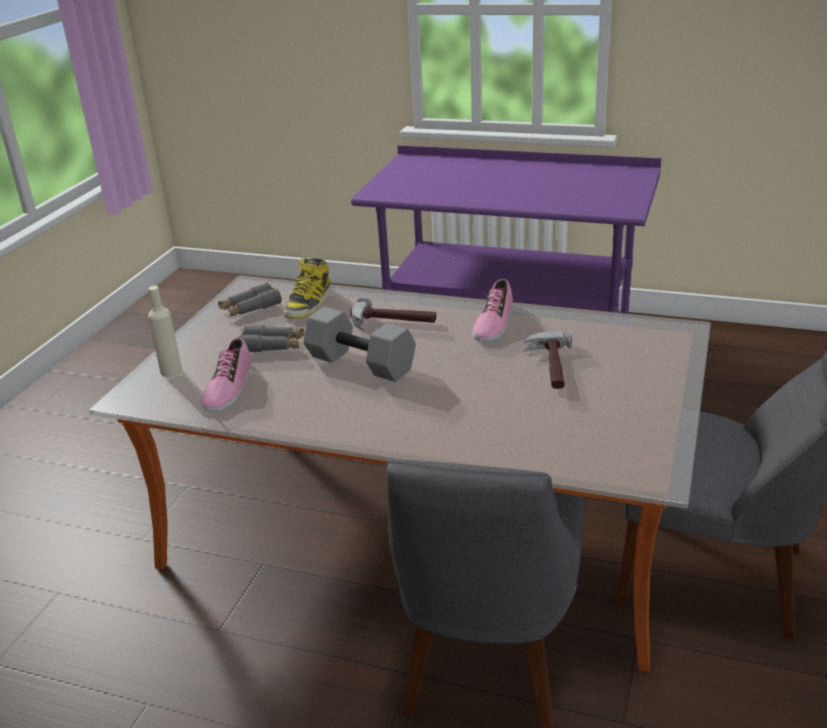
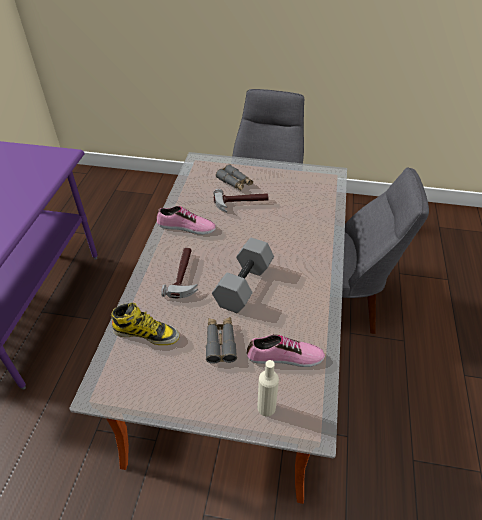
camera: 100 degrees left, 15 degrees up
(250, 308) = (150, 377): grey binoculars -> grey binoculars (235, 182)

